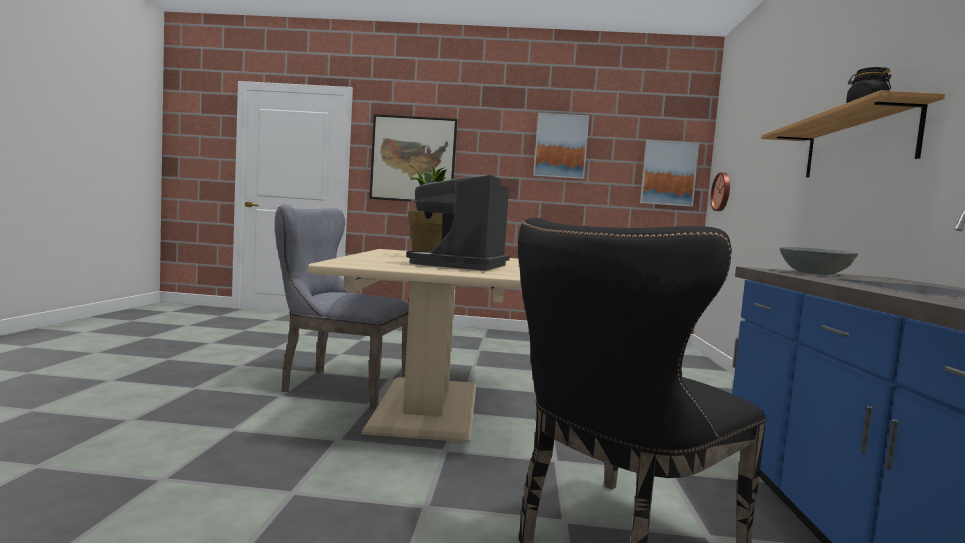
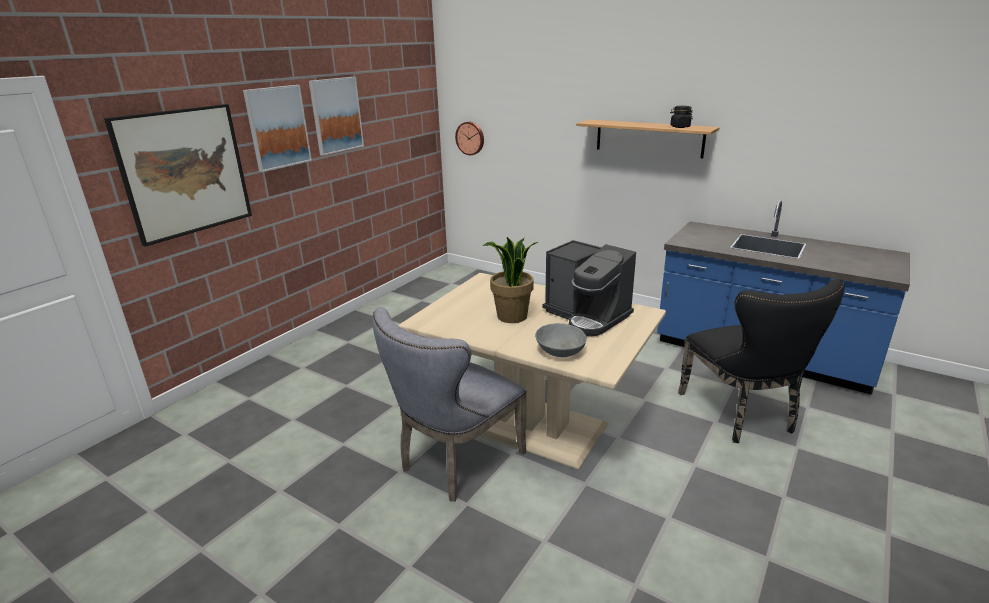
camera: 60 degrees left, 20 degrees up
(668, 173) = (416, 123): picture -> picture (277, 127)
(814, 273) = (701, 239): grey bowl -> grey bowl (559, 351)

